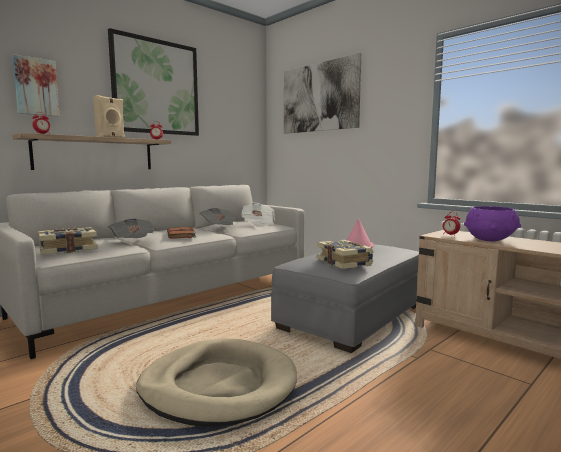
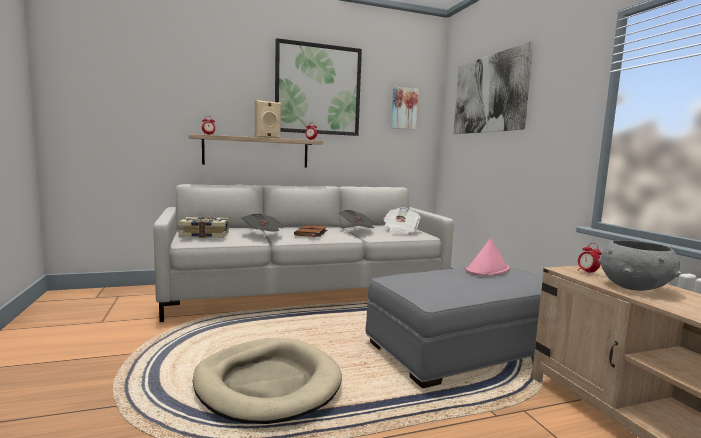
camera: 25 degrees right, 0 degrees up
(36, 87) = (211, 94): picture -> picture (403, 108)
(345, 262) = (443, 286): book -> none
(490, 239) = (634, 287): purple bowl -> grey bowl

